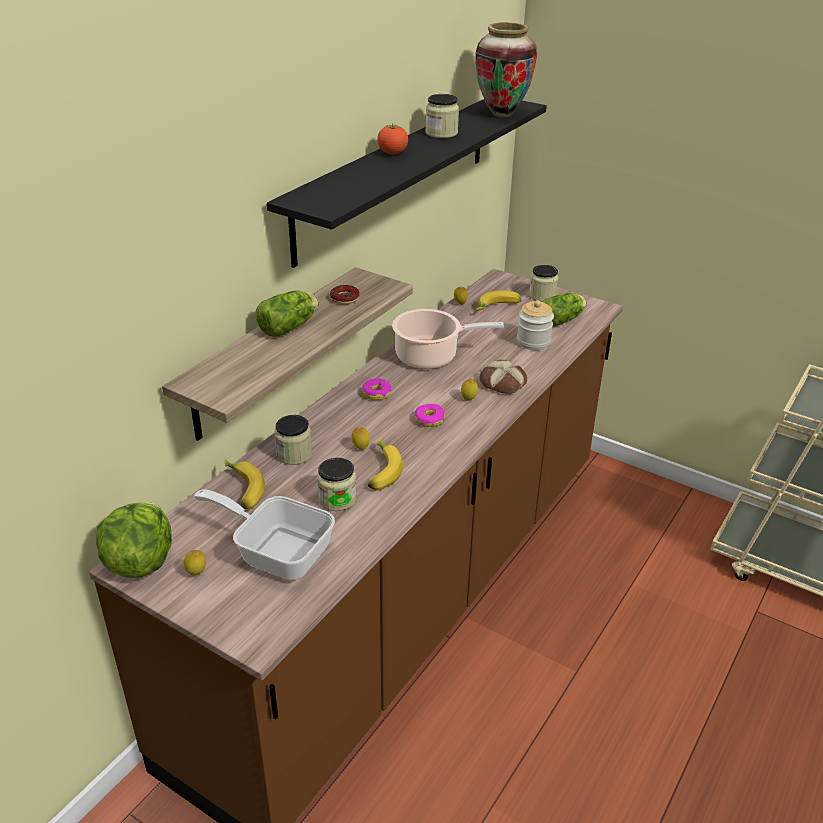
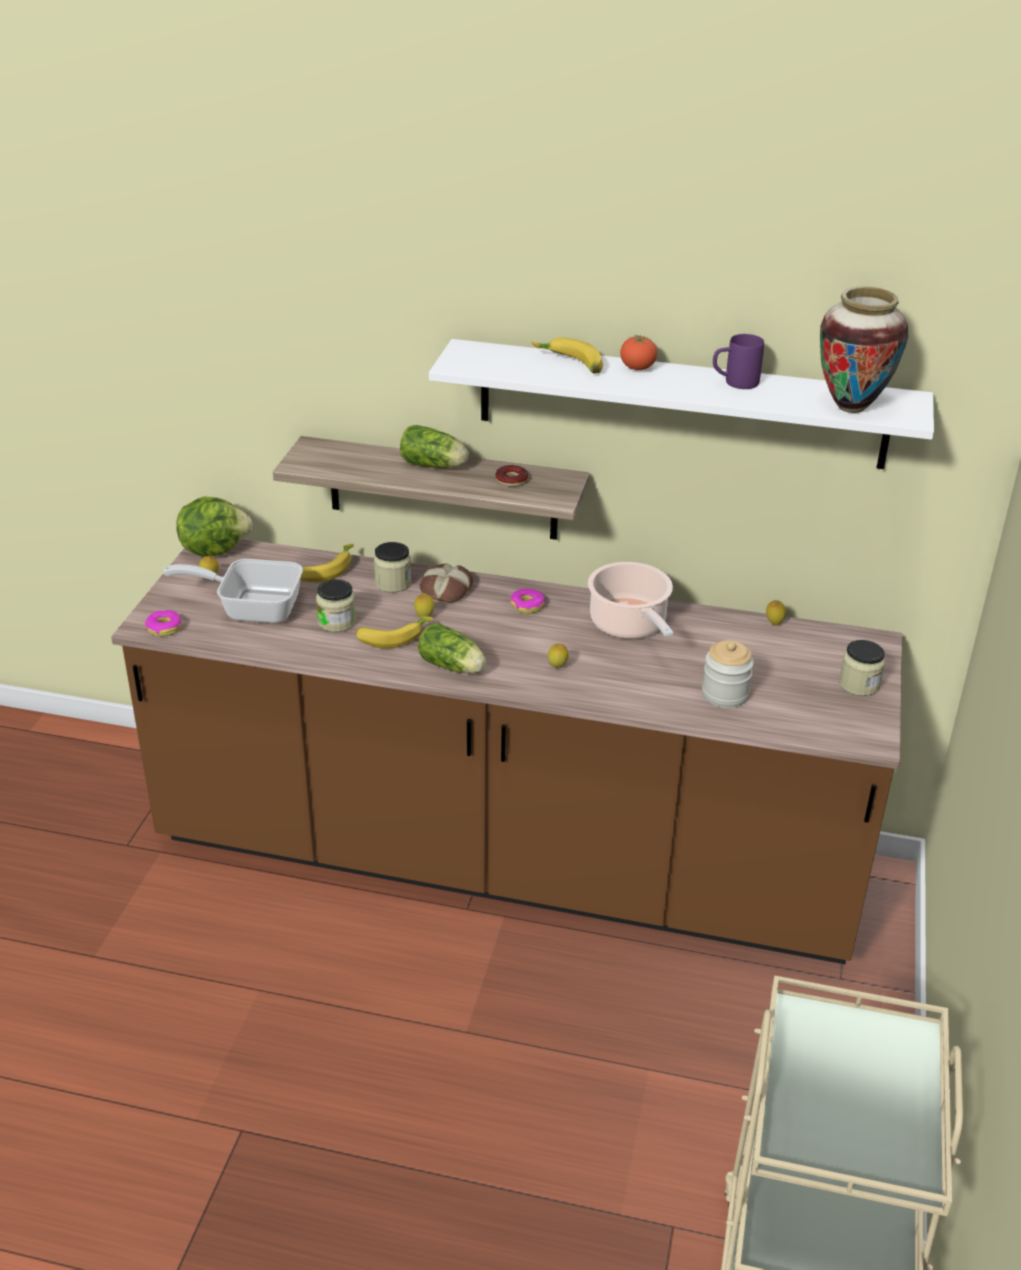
camera: 70 degrees right, 0 degrees up
(276, 551) = (251, 608): frying pan -> frying pan turned 90 degrees counterclockwise
(396, 174) = (681, 404): black shelf -> white shelf
(429, 420) = (499, 648): donut -> donut (164, 628)
(441, 133) = (734, 383): jar -> purple mug
(497, 308) = (789, 653): banana -> banana (569, 365)
(502, 383) = (608, 685): bread -> bread (445, 589)
(563, 320) = (805, 711): lettuce -> lettuce (453, 667)

